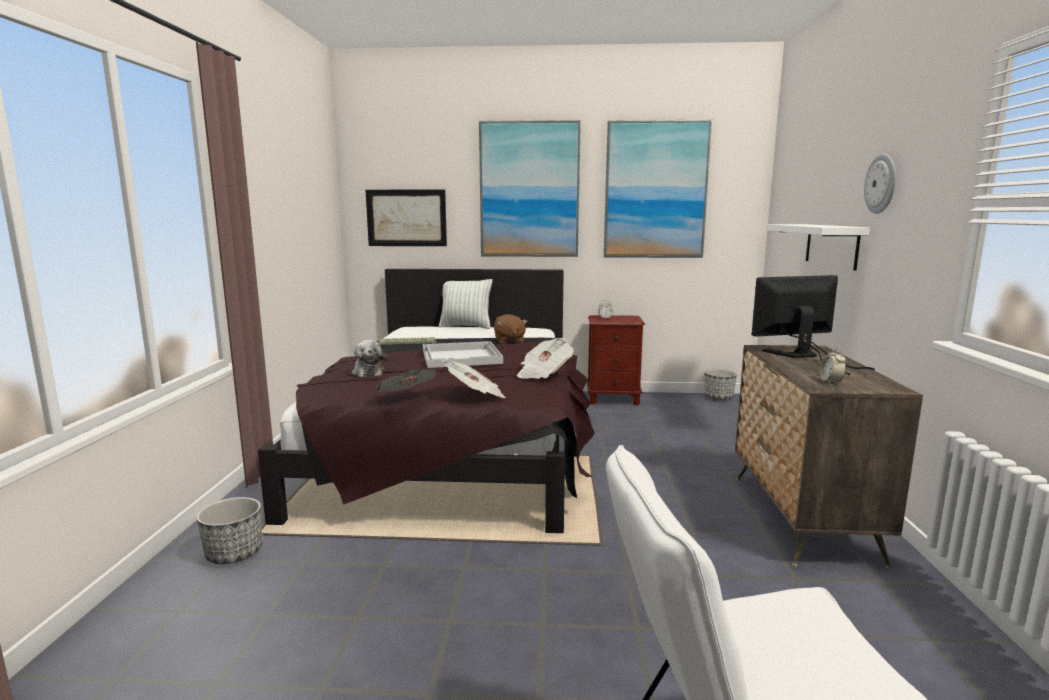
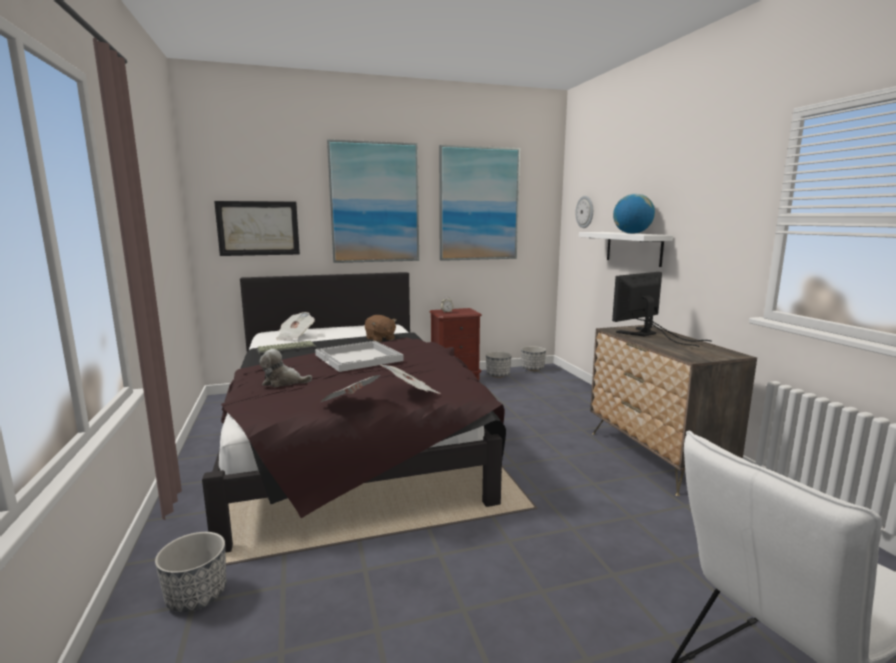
camera: 20 degrees left, 0 degrees up
(368, 372) = (283, 382): plush toy -> plush toy turned 135 degrees clockwise
(466, 326) = (324, 328): pillow -> none
(543, 374) = (447, 367): newspaper -> newspaper (295, 336)
(668, 400) = (498, 375): none -> planter
(821, 225) = (632, 233): none -> globe
(830, 382) = (692, 353): alarm clock -> none
(881, 184) = (683, 203): wall clock -> wall clock (585, 212)

